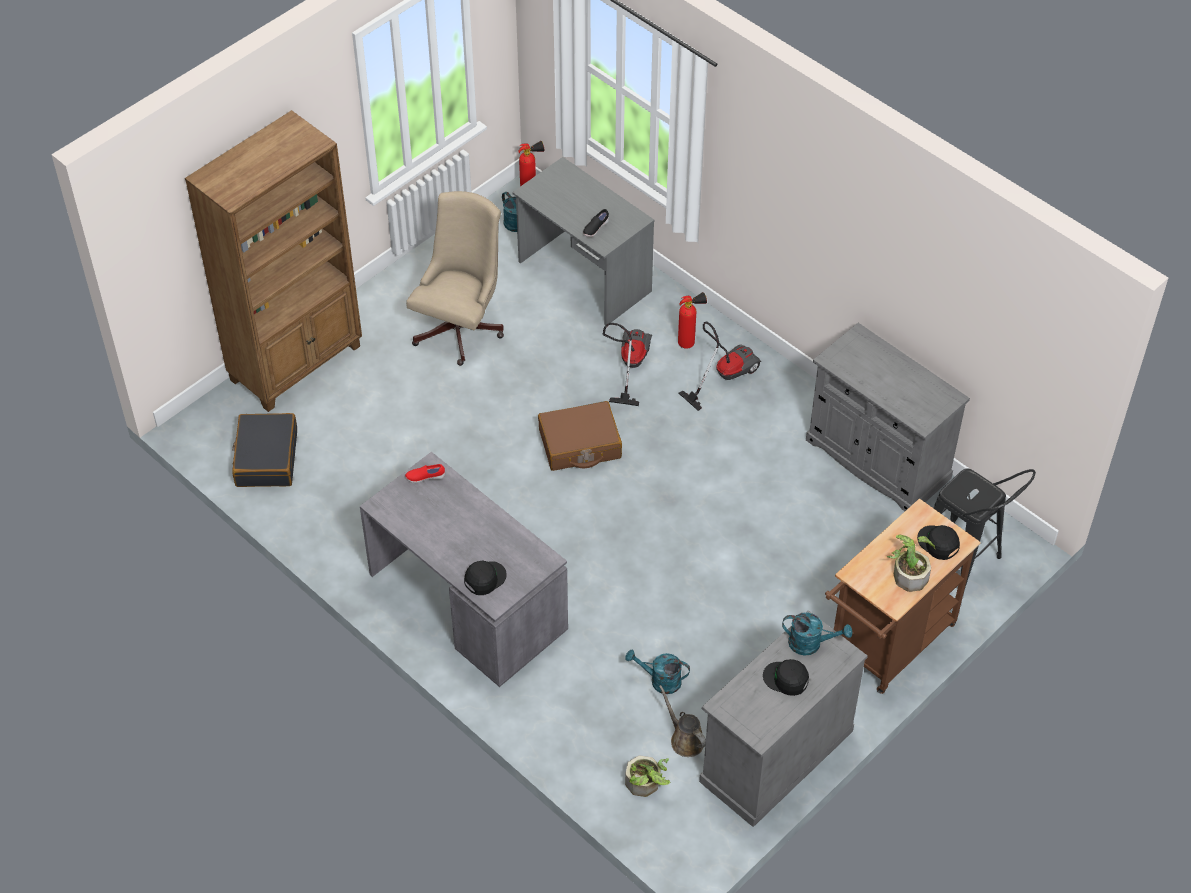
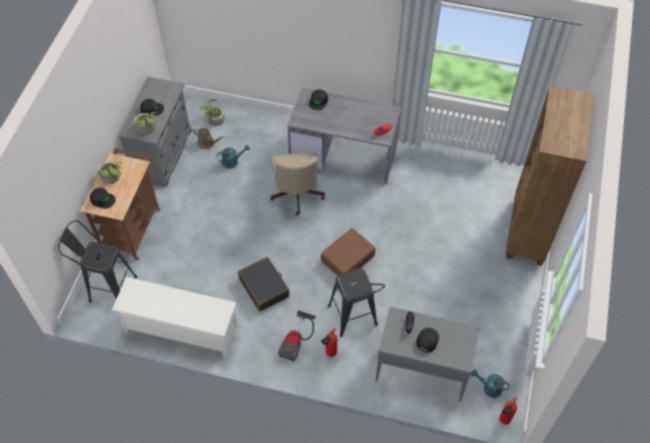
camera: 150 degrees right, 5 degrees up
(266, 458) = (493, 176): black suitcase -> black suitcase (264, 287)
(461, 326) = (463, 298): beige office chair -> beige office chair (297, 196)
(587, 204) = (427, 340): none -> black cap
(629, 365) = (354, 320): vacuum cleaner -> black stool
(811, 644) = (147, 129): turquoise watering can -> potted plant
(877, 459) = (181, 329): grey cabinet -> white shoe rack

